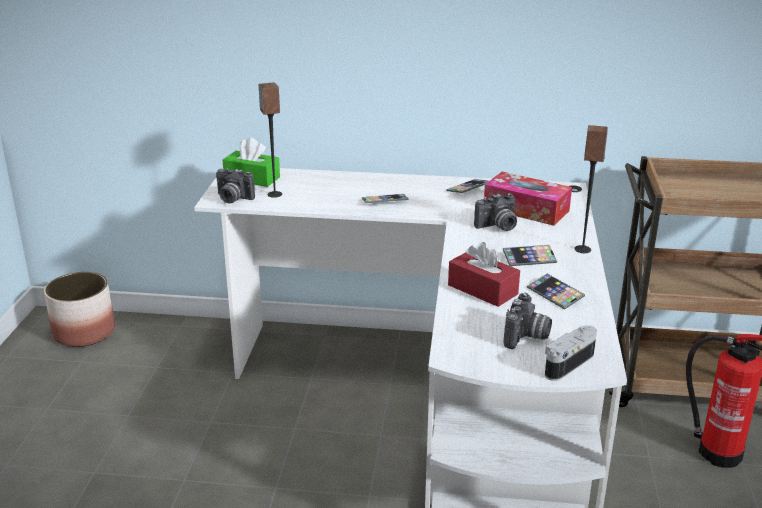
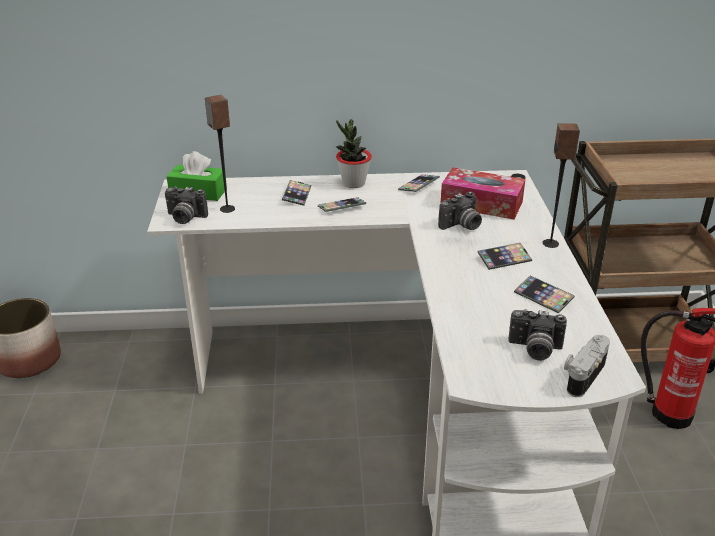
camera: 10 degrees left, 5 degrees up
(345, 188) = (297, 195): none -> phone
(404, 182) = (353, 183): none -> potted plant
(482, 290) = (472, 299): red tissue box -> none
(527, 337) = (534, 350): camera -> camera turned 90 degrees clockwise

